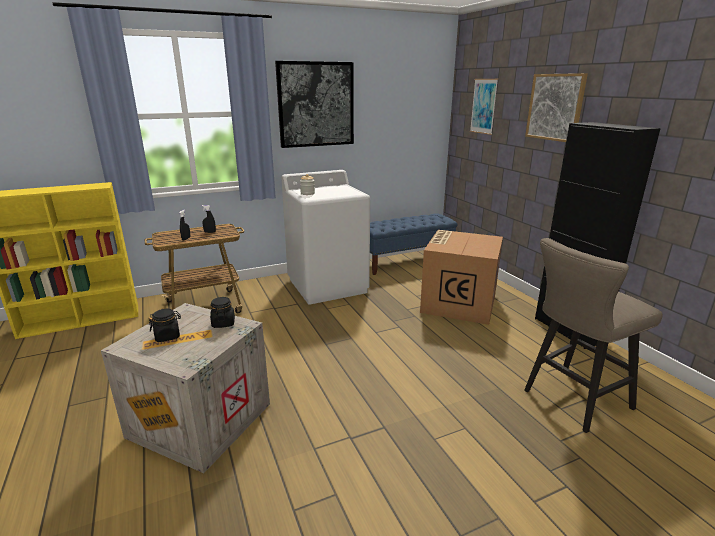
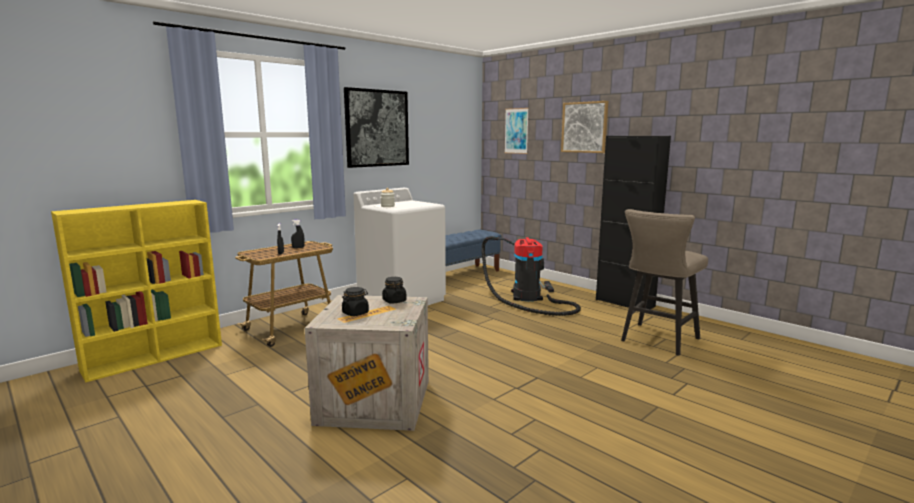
camera: 20 degrees left, 10 degrees down
(458, 303) = (528, 297): cardboard box -> vacuum cleaner

